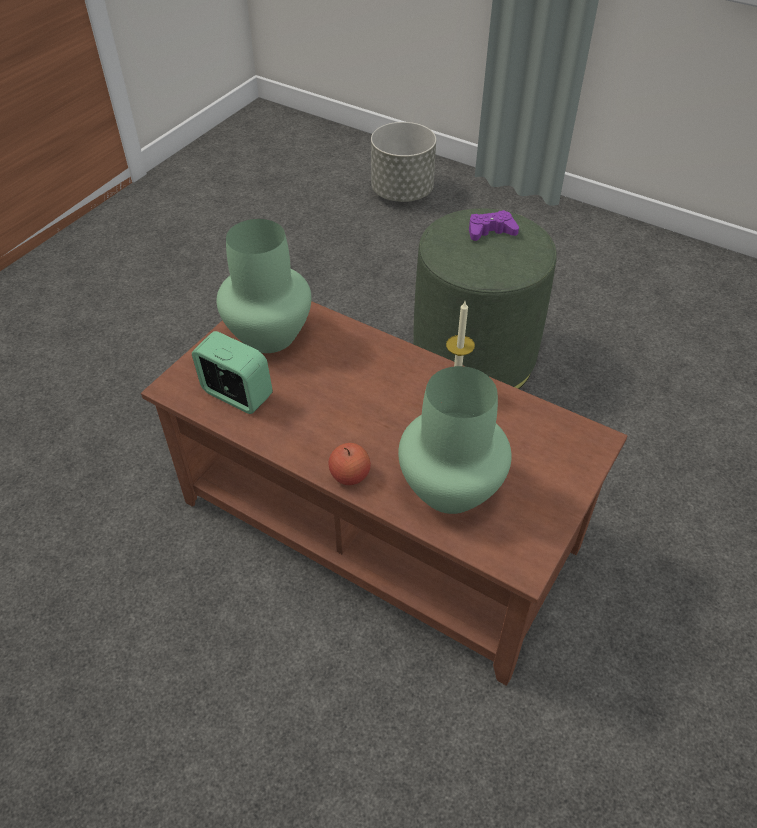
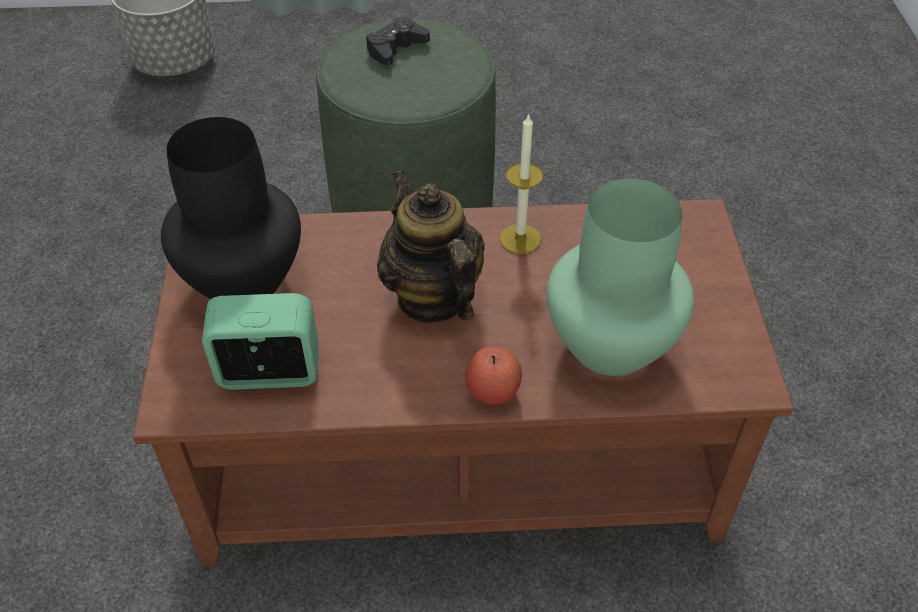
camera: 35 degrees left, 0 degrees up
(268, 334) = (241, 279): green vase -> black vase
(366, 400) = (432, 297): none -> teapot
(490, 231) = (396, 48): purple game controller -> black game controller

